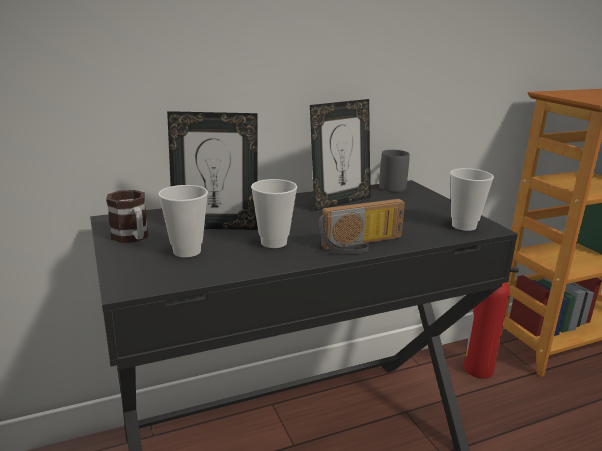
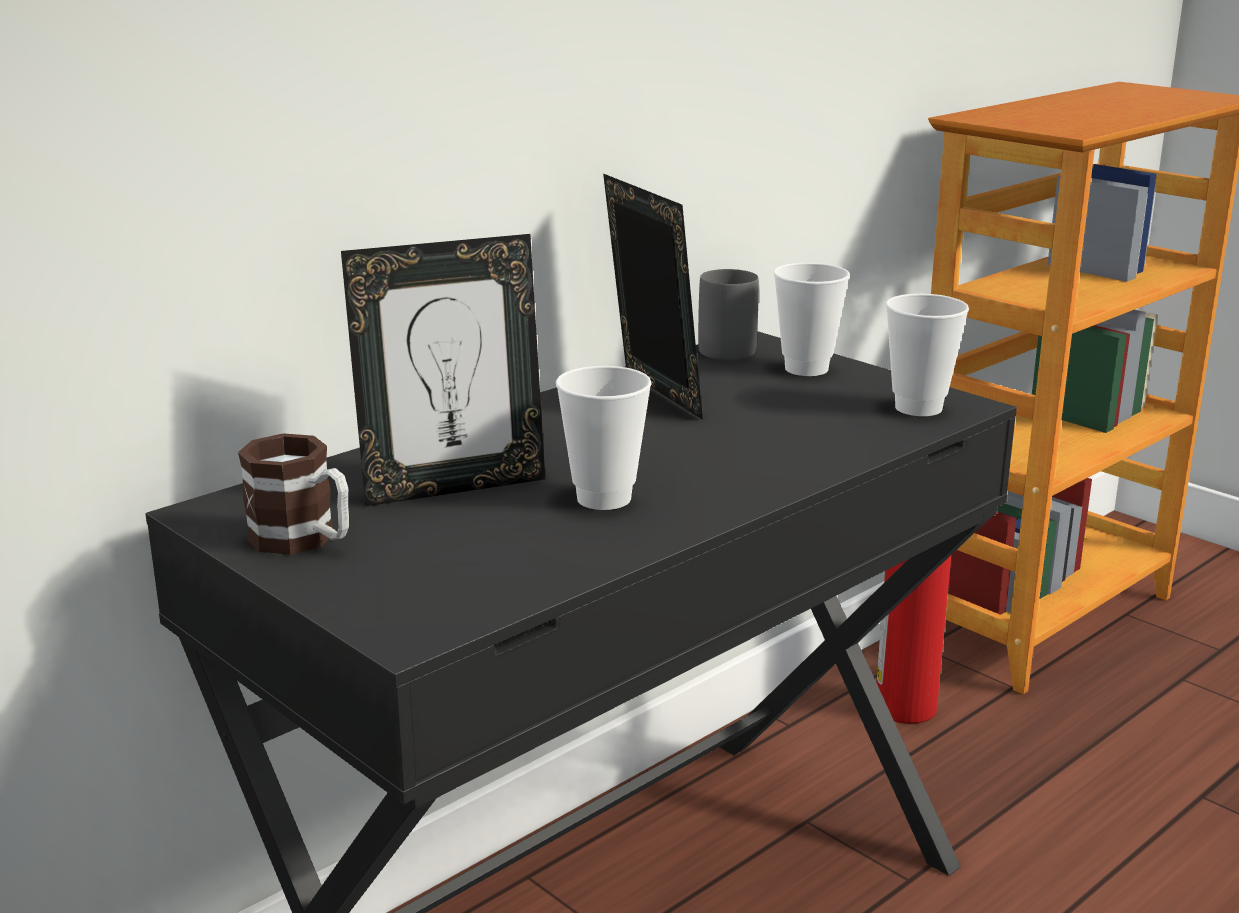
camera: 20 degrees left, 0 degrees up
(187, 251) = (450, 546): cup -> cup (806, 369)
(339, 202) = (651, 396): picture frame -> picture frame turned 60 degrees counterclockwise
(363, 245) = (773, 474): radio -> none

